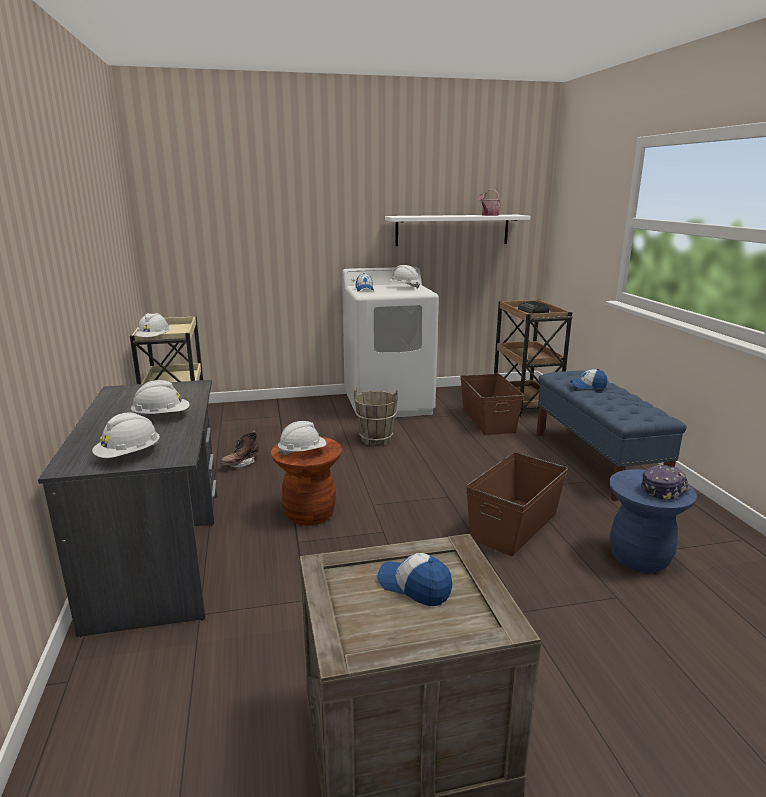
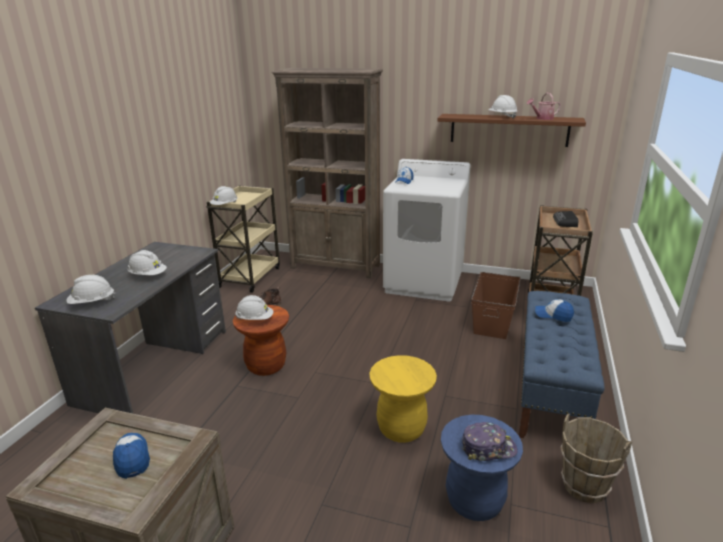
camera: 30 degrees right, 5 degrees up
(276, 407) = (336, 266): none -> brown bookcase
(376, 440) = (378, 314): brown bucket -> brown bucket (584, 486)
(403, 287) = (441, 182): white hard hat -> white hard hat (502, 117)
(452, 230) = (509, 130): white shelf -> brown shelf
(515, 525) = (401, 428): brown storage box -> yellow stool

